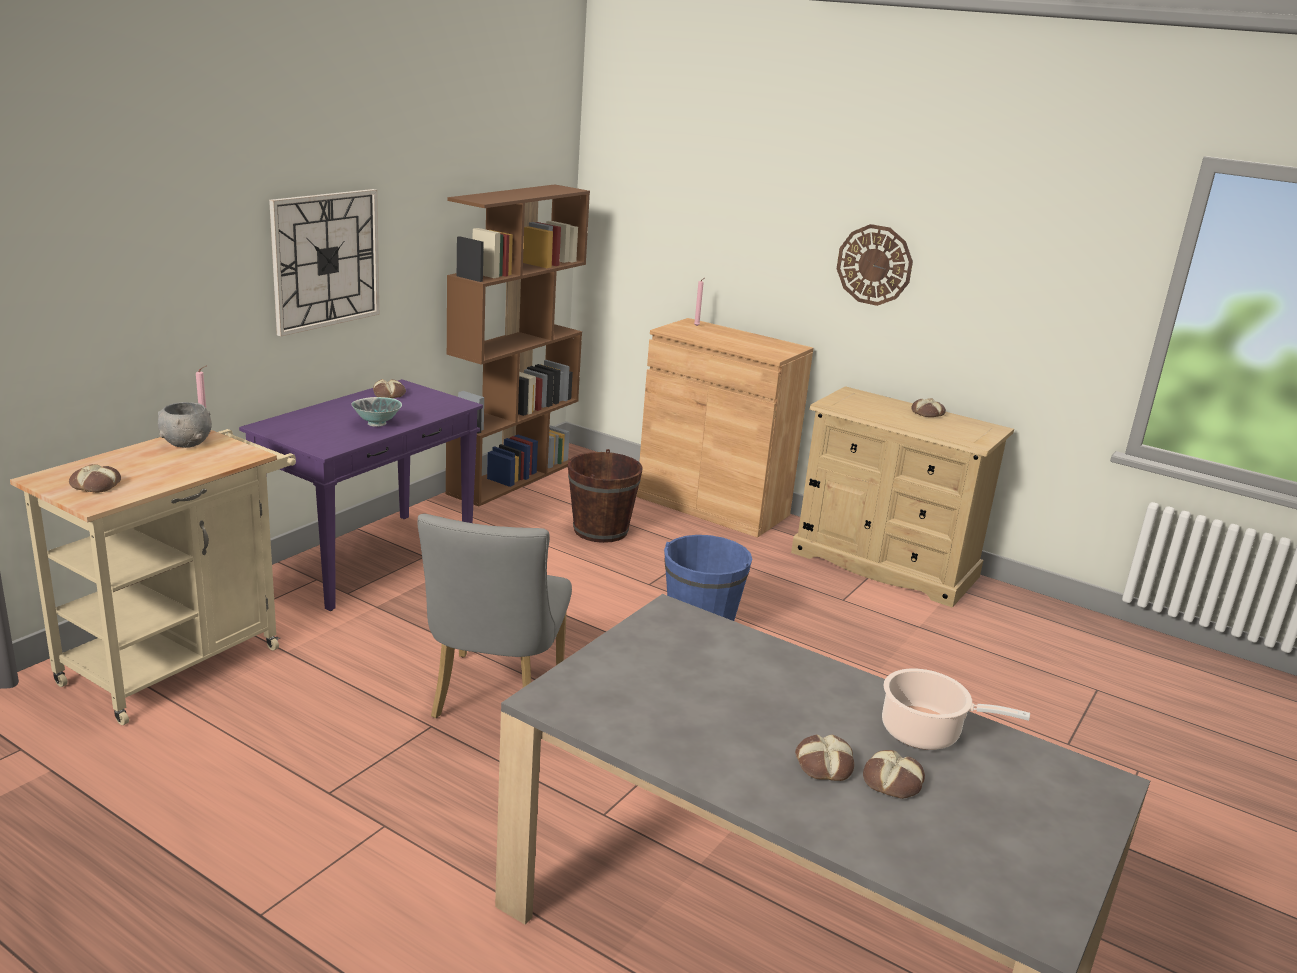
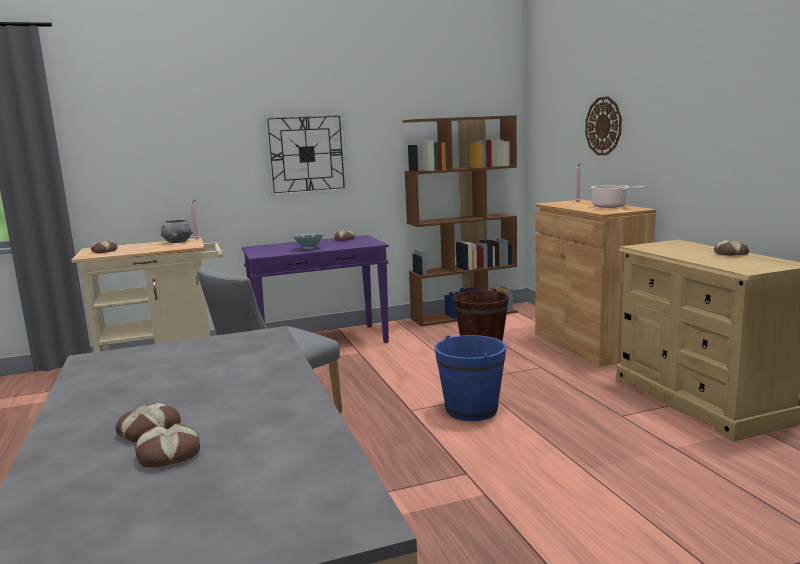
camera: 40 degrees right, 10 degrees down
(874, 265) = (694, 129): wall clock -> wall clock (603, 126)
(926, 733) = (274, 433): cooking pot -> cooking pot (611, 206)

